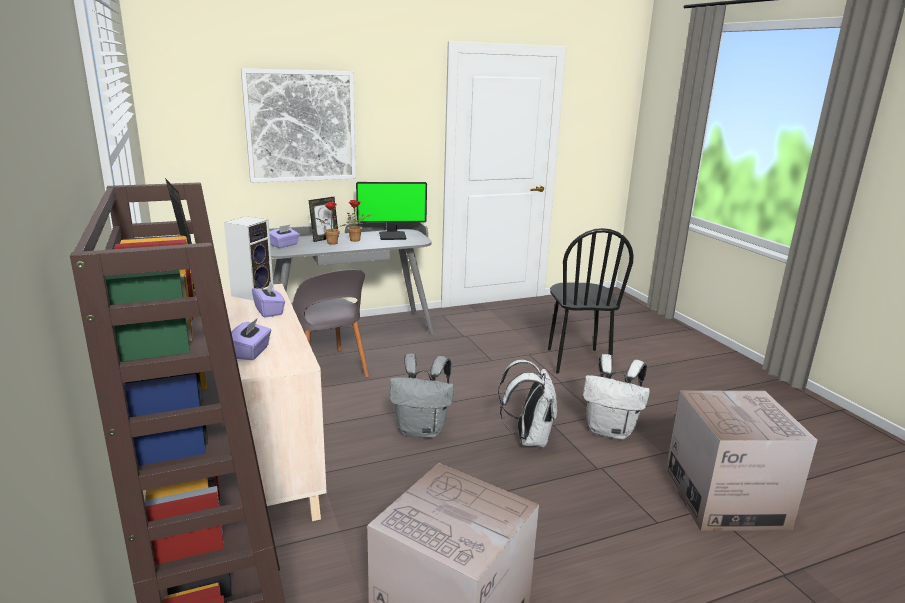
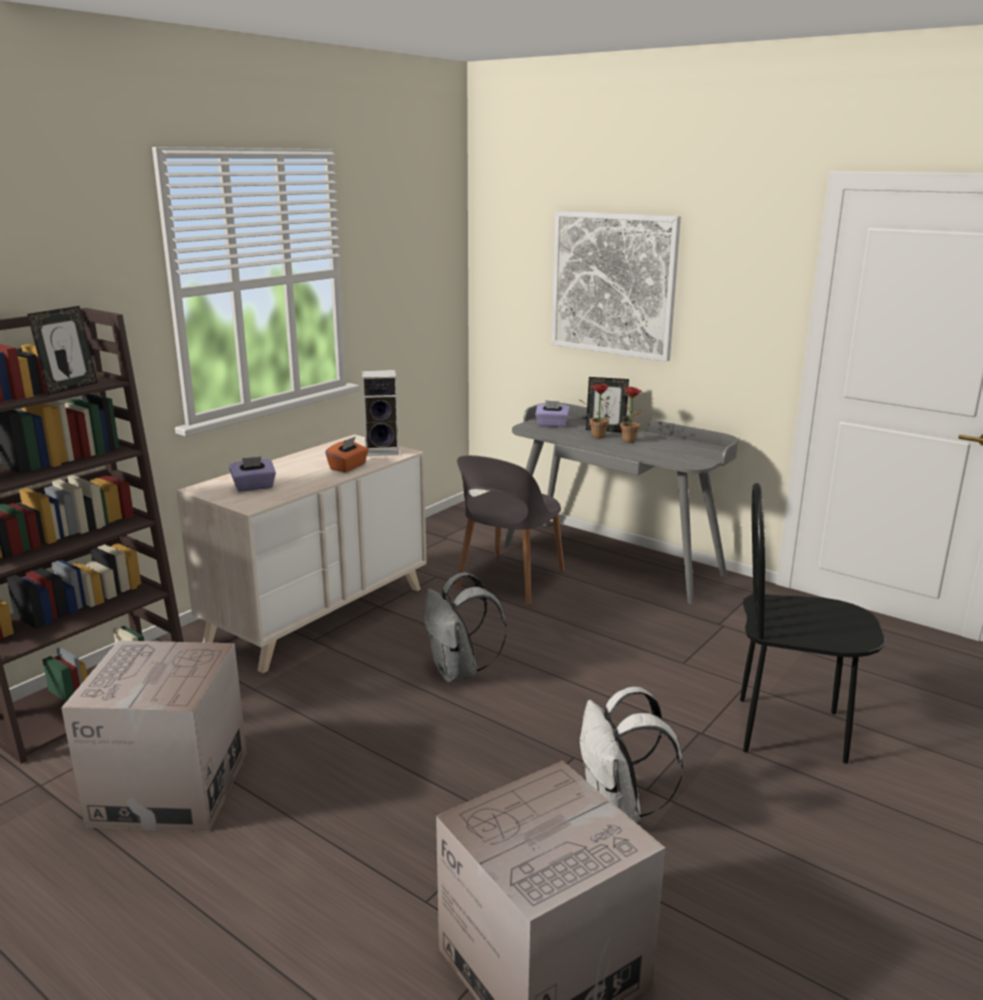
camera: 60 degrees right, 0 degrees up
(269, 311) = (348, 467): purple tissue box -> orange tissue box
(393, 236) = (683, 449): monitor -> none
(528, 438) = (519, 746): white backpack -> none
(577, 361) = (790, 730): black chair -> black chair turned 45 degrees clockwise

